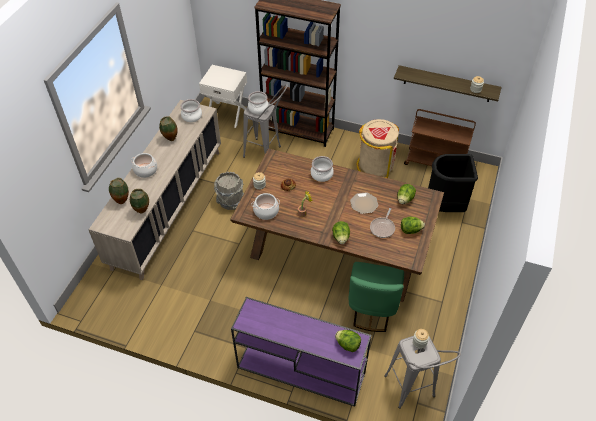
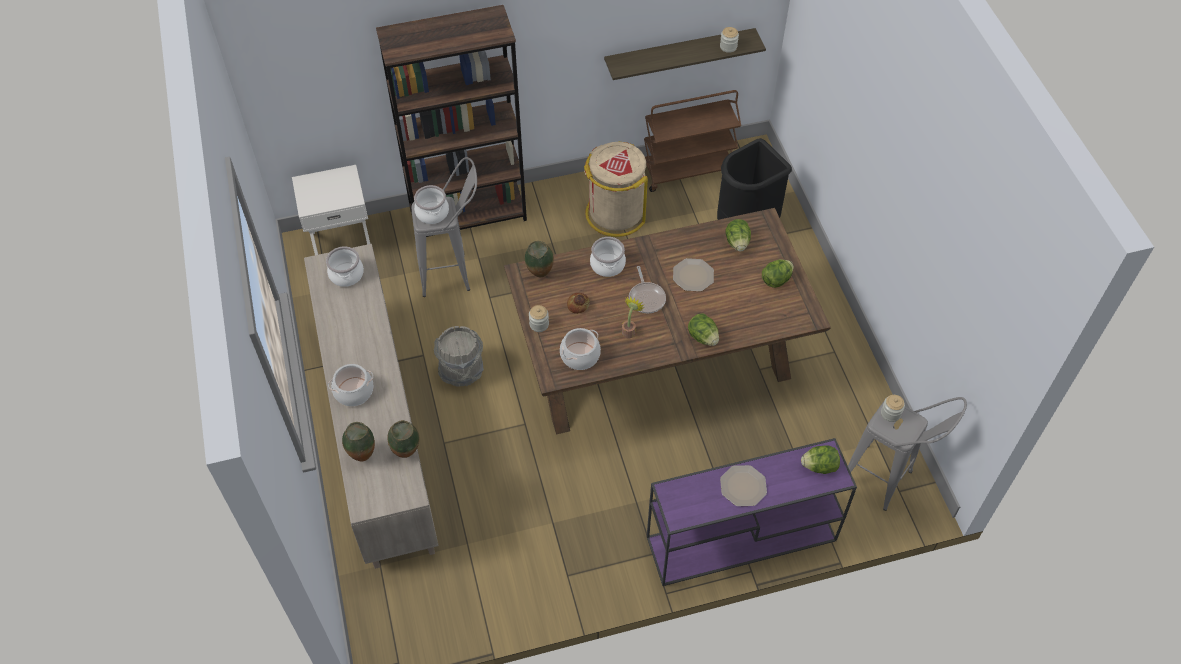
camera: 35 degrees left, 5 degrees up
(170, 140) = (348, 326): vase -> vase (540, 275)
(294, 328) = (743, 486): none -> plate
(372, 309) = (762, 409): green chair -> none
(383, 228) = (741, 295): frying pan -> frying pan (646, 298)

